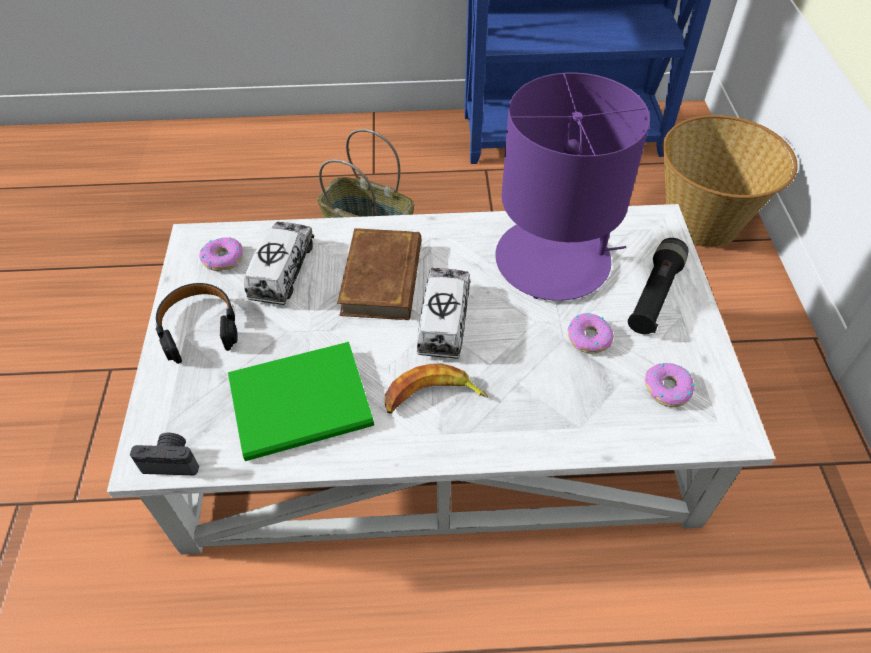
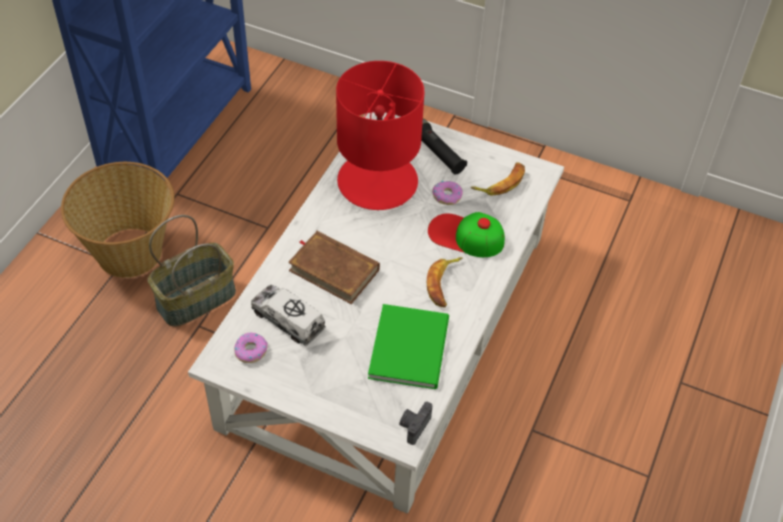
camera: 65 degrees left, 0 degrees up
(199, 327) = (309, 383): black headphones -> none
(444, 320) = (390, 254): toy truck -> none
(534, 387) = (465, 236): none -> cap
(554, 260) = (378, 181): purple table lamp -> red table lamp
(667, 389) = (501, 182): donut -> banana
(703, 222) = (328, 107): basket -> basket (130, 251)

